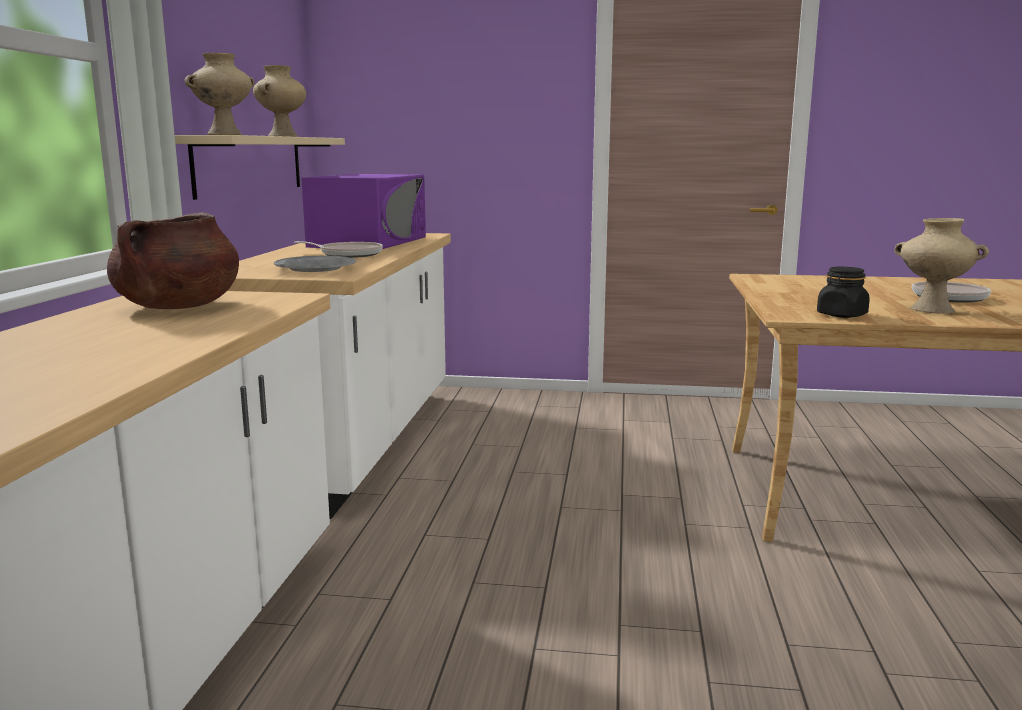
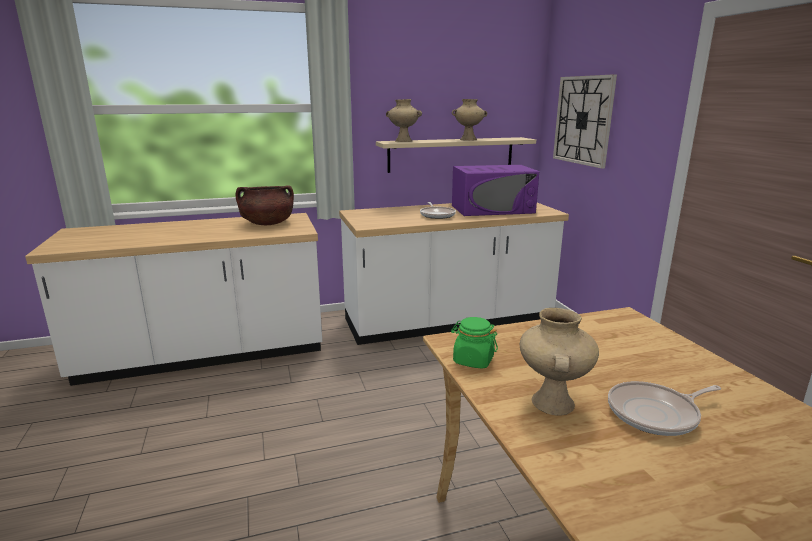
camera: 65 degrees right, 5 degrees up
(315, 268) = (383, 219): grey plate -> none
(417, 107) = (583, 120): none -> wall clock
(841, 315) = (473, 360): black jar -> green jar

